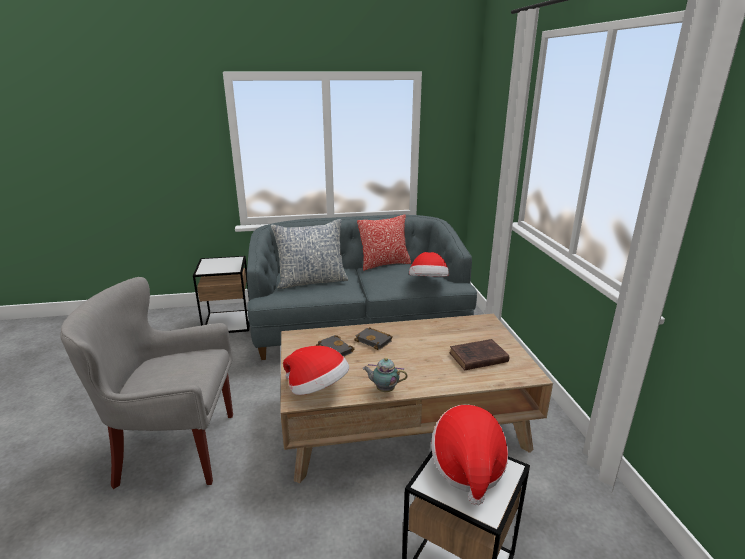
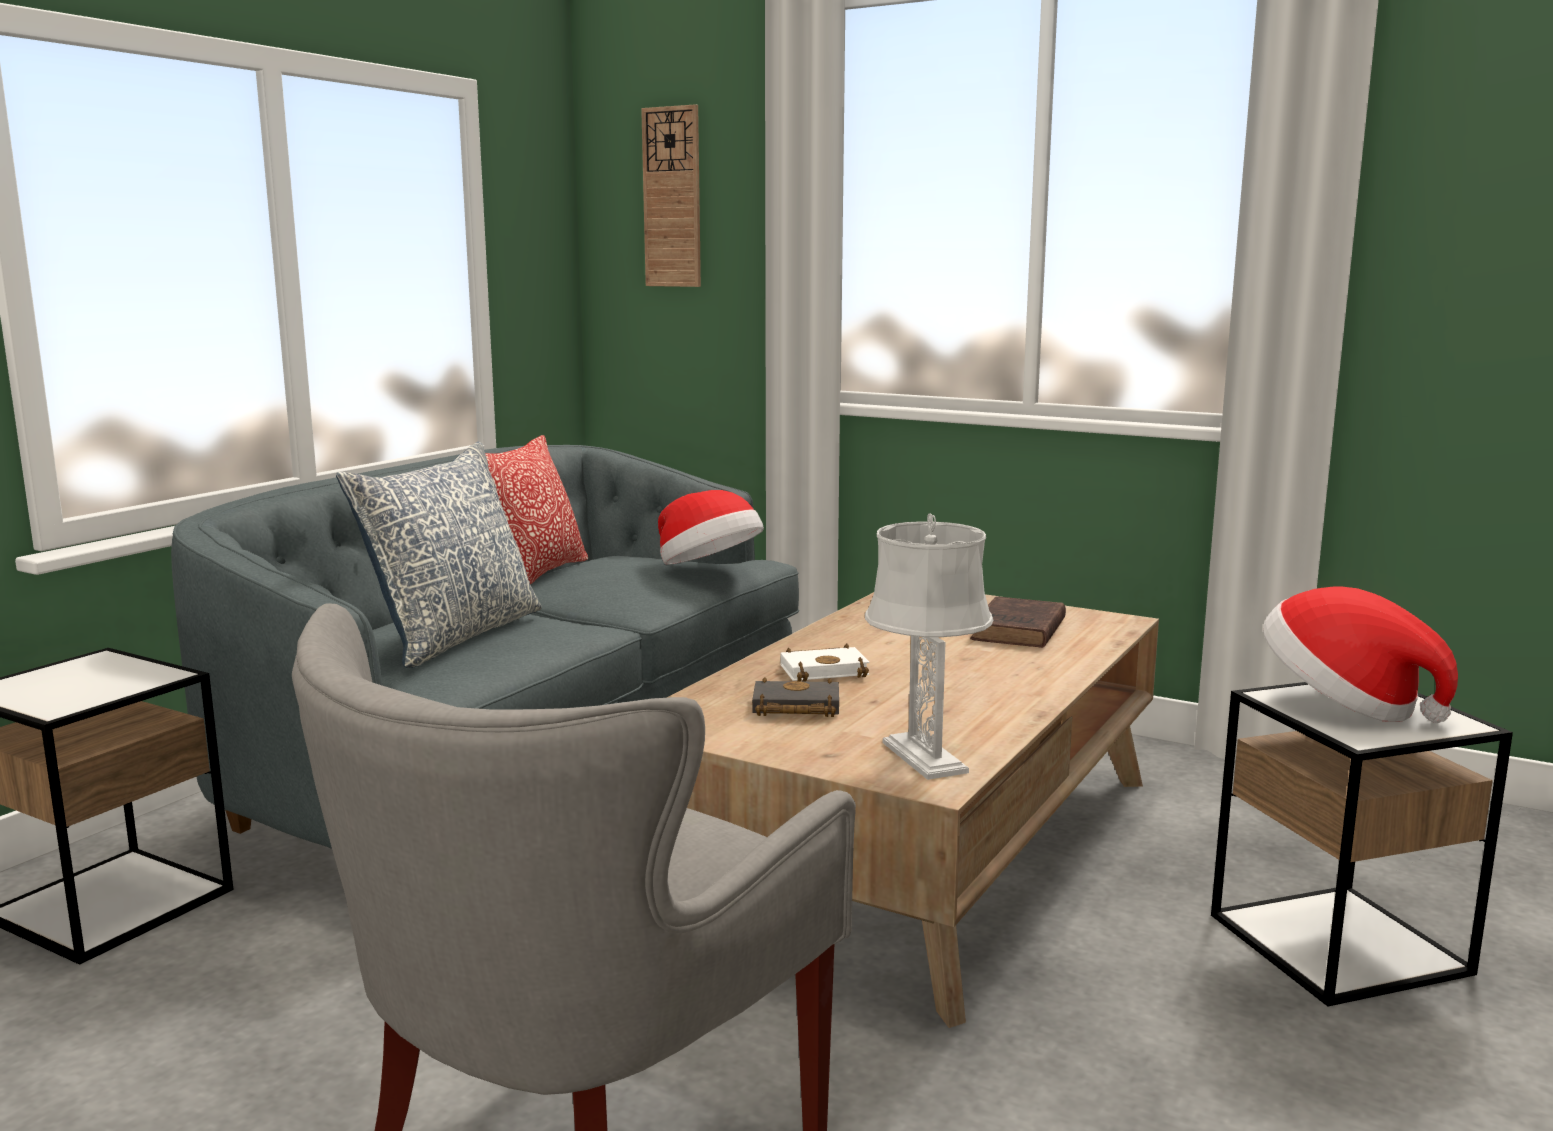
camera: 50 degrees left, 10 degrees down
(317, 389) = (923, 757): hat -> grey table lamp
(375, 341) = (825, 670): black book -> white book
(384, 389) = (1013, 711): teapot -> none
(494, 120) = (672, 198): none -> wall clock

